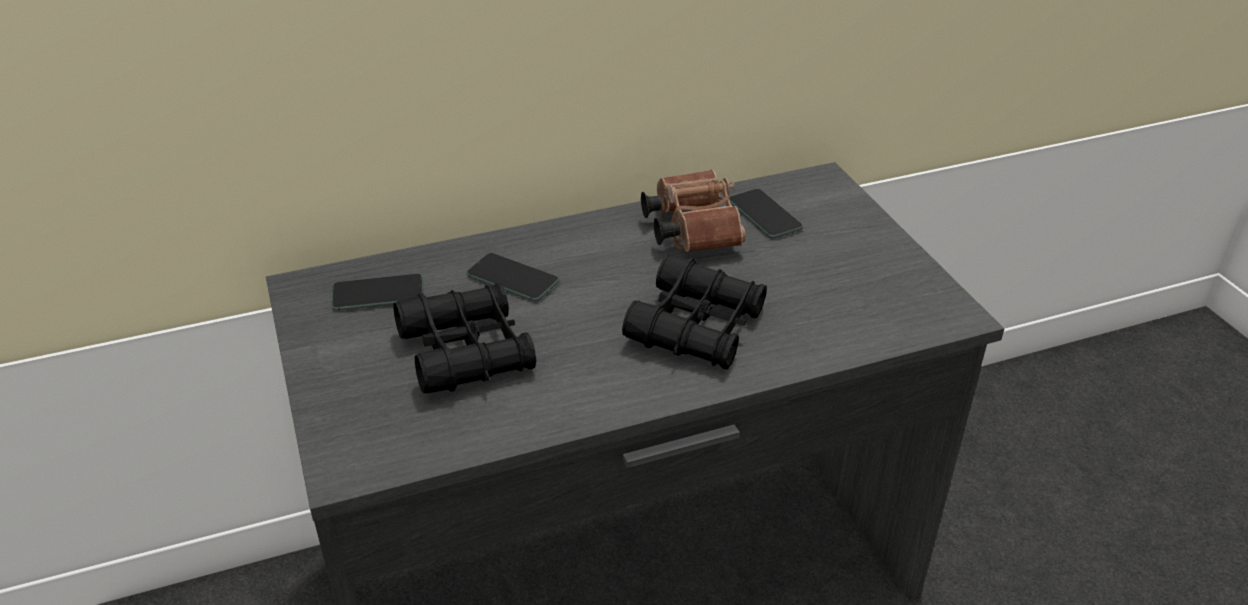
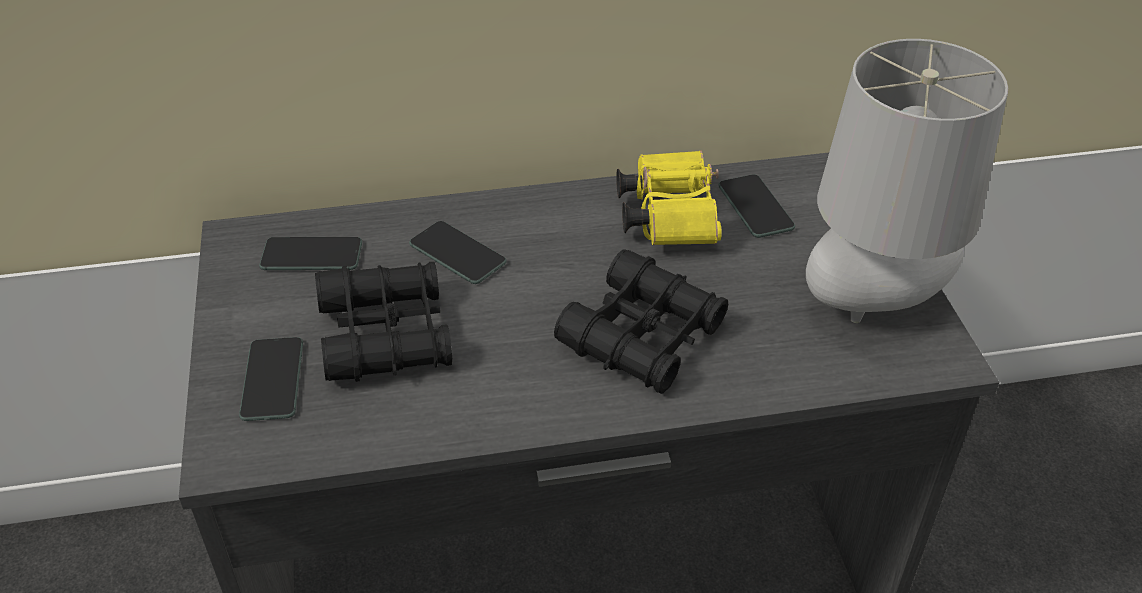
camera: 10 degrees right, 5 degrees up
(371, 400) = (272, 379): none -> phone
(690, 228) = (667, 215): brown binoculars -> yellow binoculars
(885, 284) = (872, 309): none -> grey table lamp

